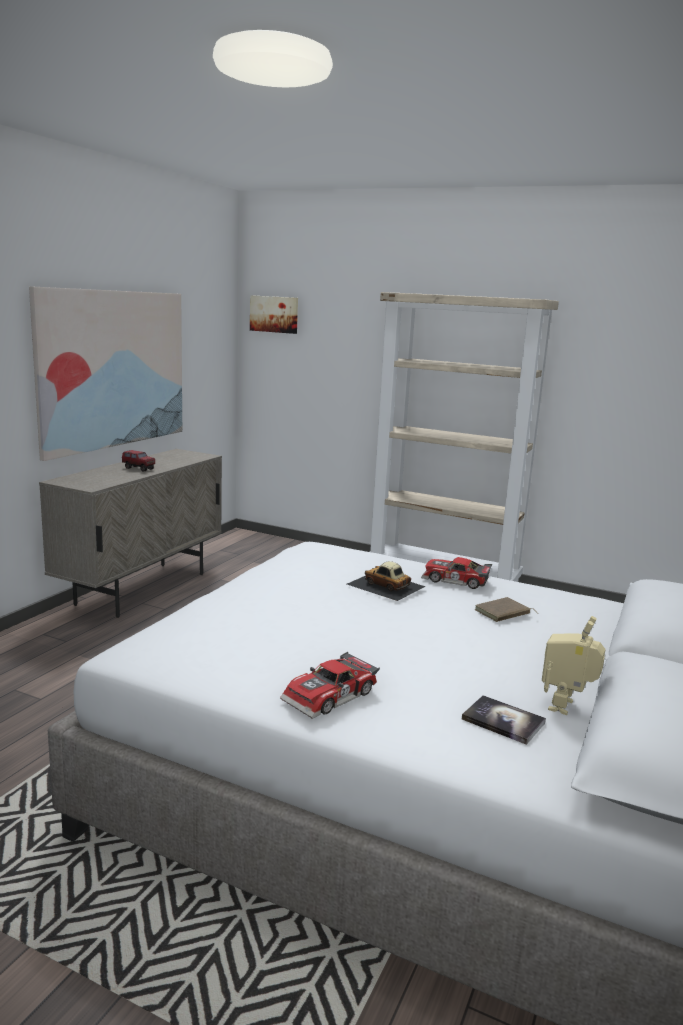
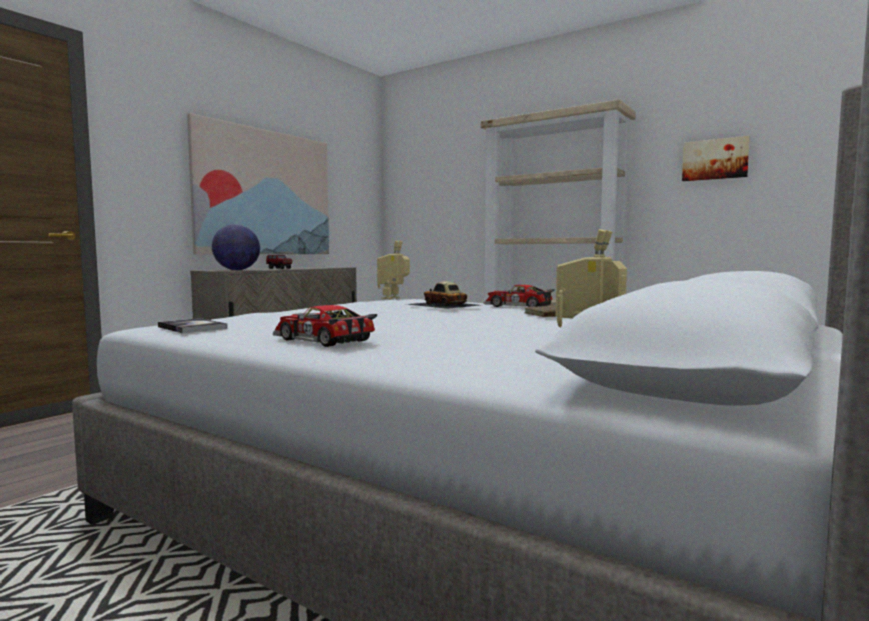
camera: 10 degrees right, 10 degrees down
(97, 481) = (237, 270): none -> globe
(274, 314) = (408, 165): picture -> picture (715, 159)
(310, 548) = (393, 298): none -> toy robot
(332, 697) = (321, 340): toy car -> toy car turned 75 degrees clockwise
(503, 721) = (503, 352): book -> book (192, 328)

